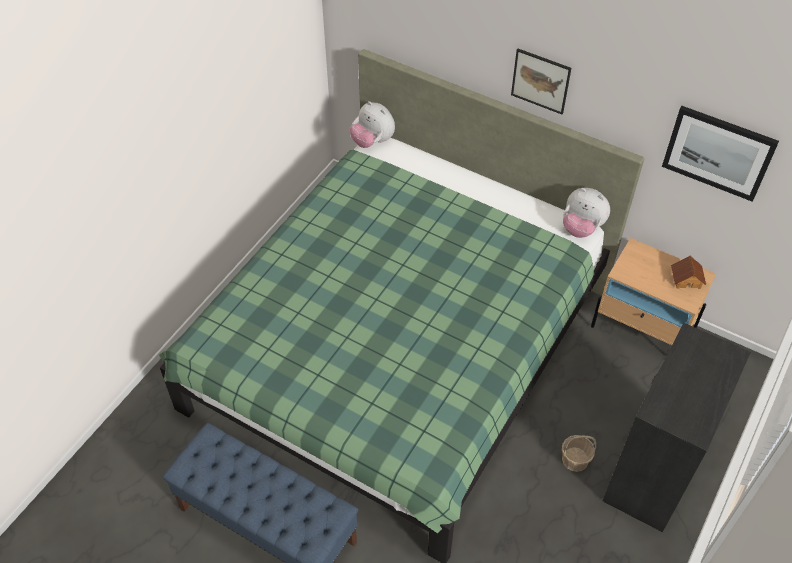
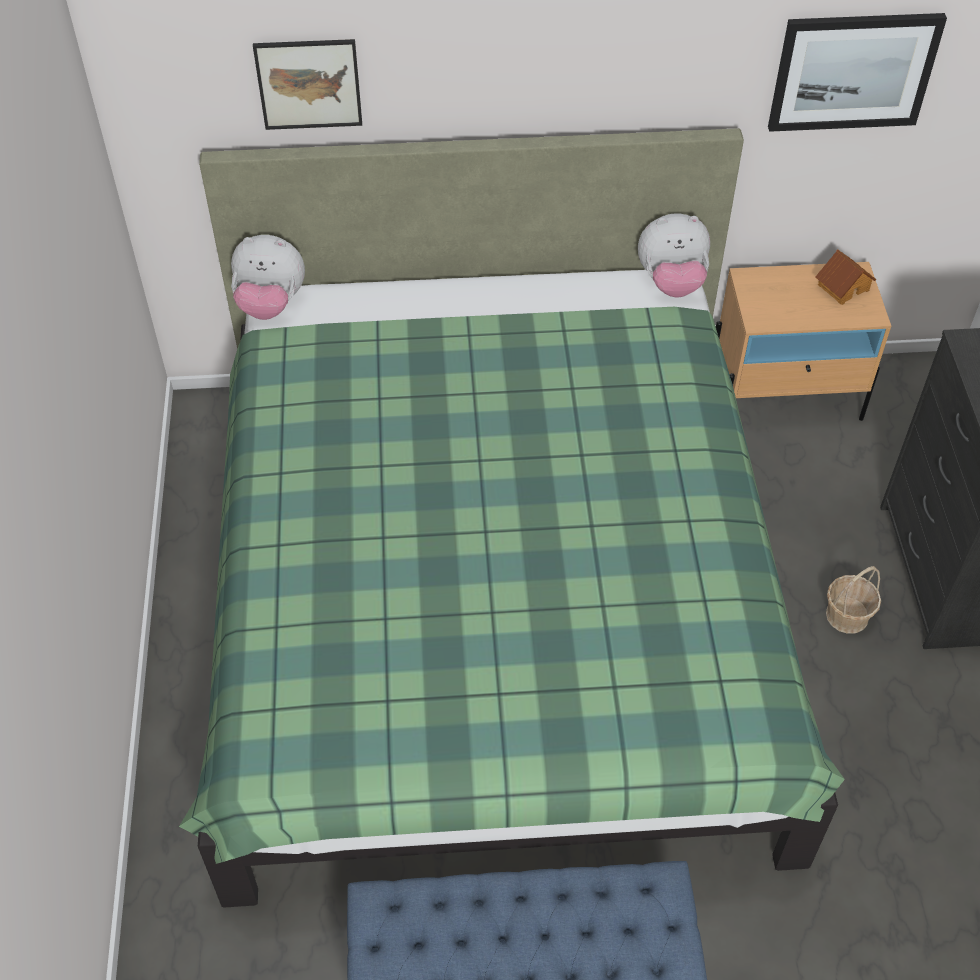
camera: 35 degrees left, 0 degrees up
(540, 81) = (544, 75): picture -> picture (309, 84)

